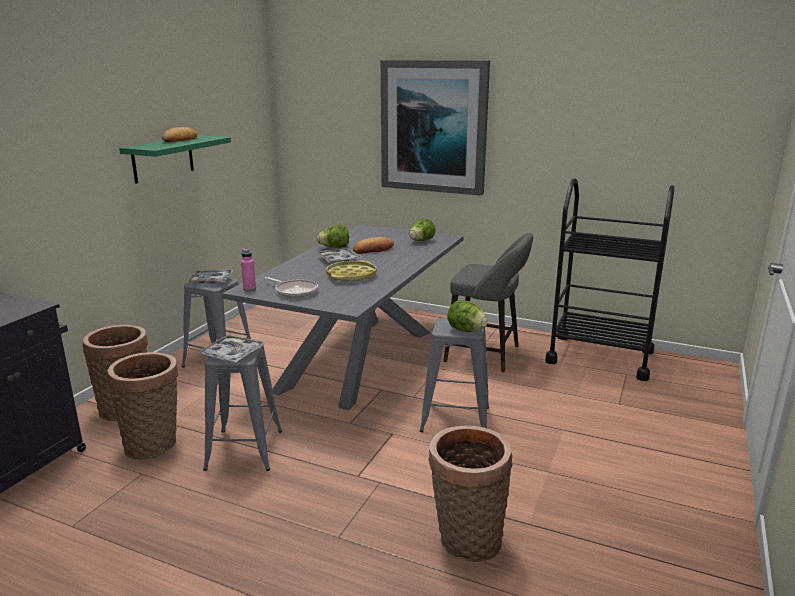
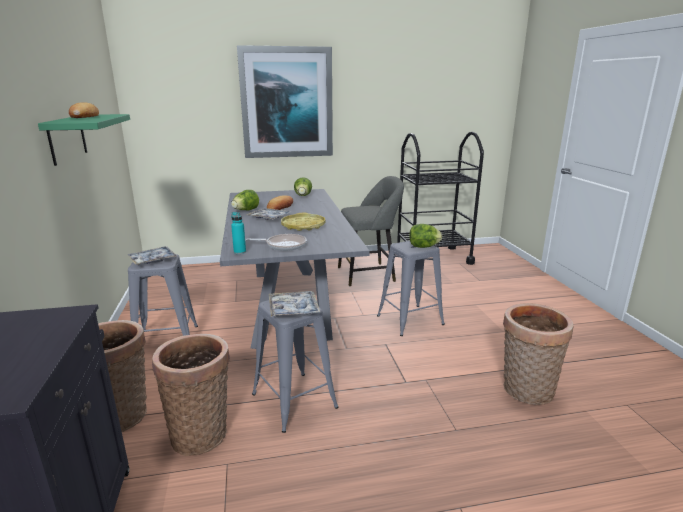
camera: 35 degrees left, 0 degrees up
(249, 289) = (240, 252): pink bottle -> turquoise bottle

